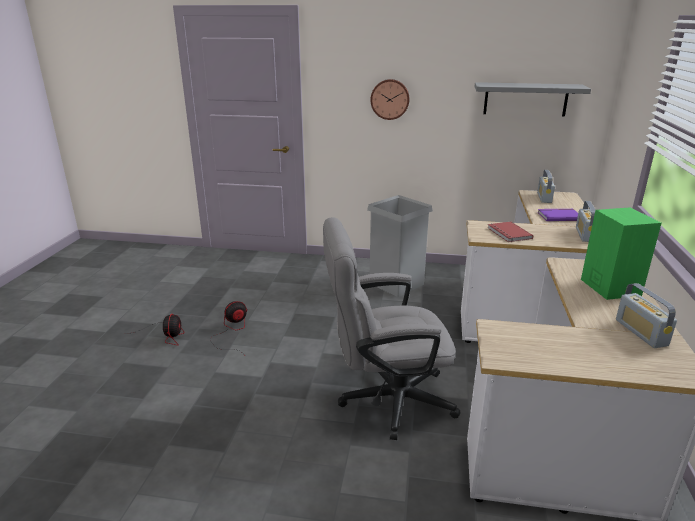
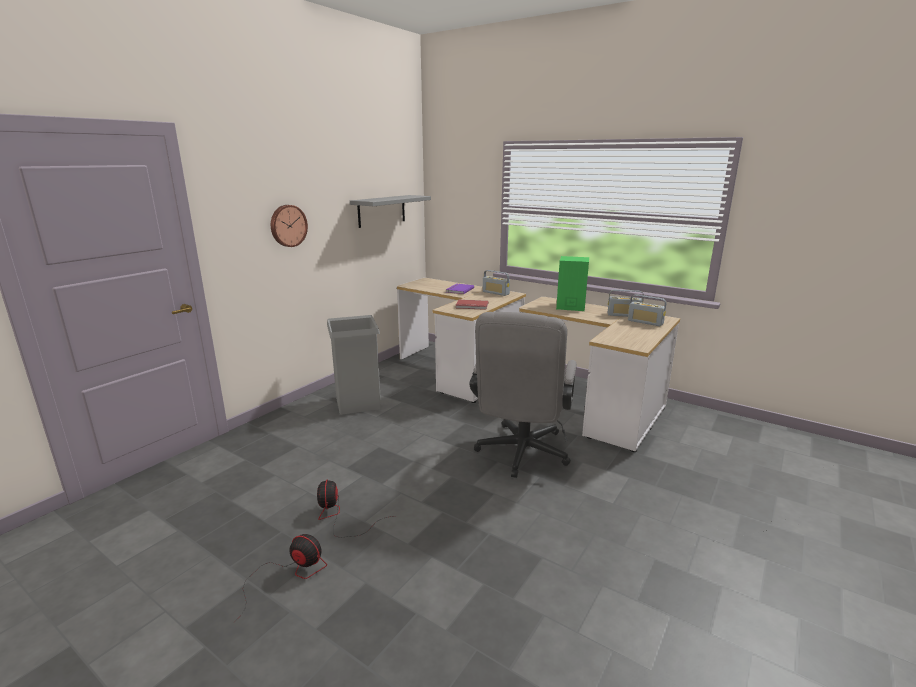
camera: 65 degrees left, 5 degrees down
(544, 198) = (422, 285): radio -> radio (645, 322)

